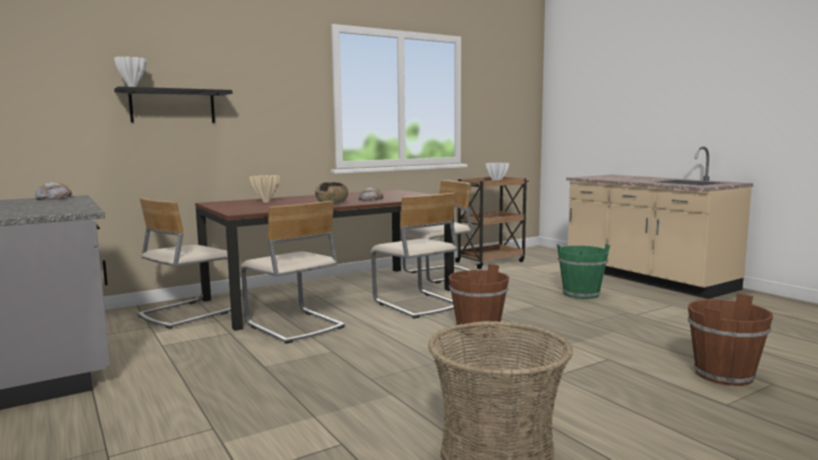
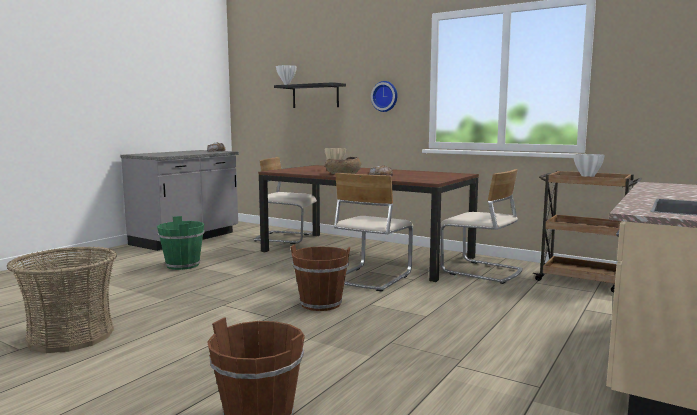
camera: 65 degrees right, 0 degrees up
(281, 111) = (385, 96): none -> wall clock
(293, 326) = (281, 259): beige chair -> none
(581, 294) = (509, 331): green bucket -> green bucket (183, 265)

